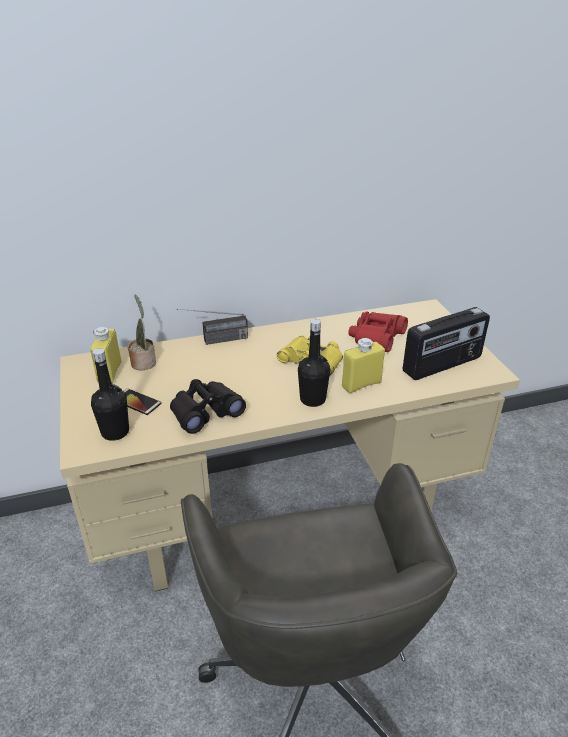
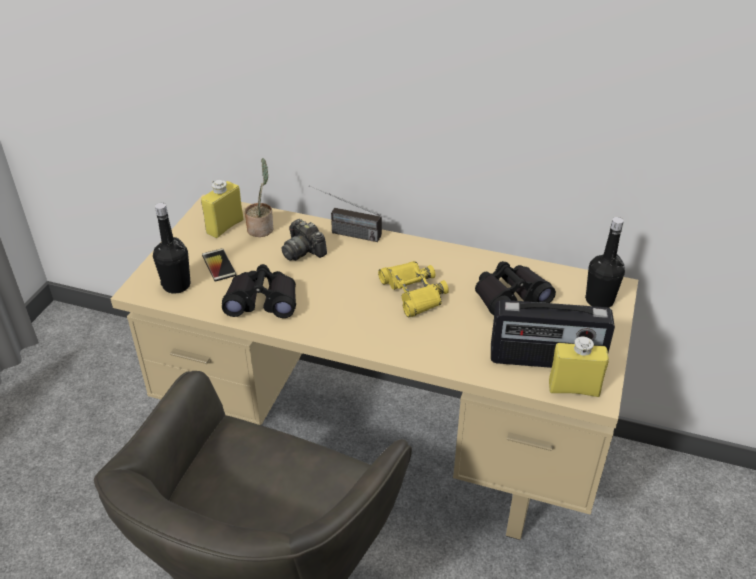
camera: 35 degrees right, 5 degrees up
(197, 365) = (303, 251): none -> camera
(312, 399) = (368, 334): black bottle -> black bottle (599, 300)
(361, 384) = (433, 341): yellow bottle -> yellow bottle (573, 388)
(376, 337) = (510, 297): red binoculars -> black binoculars

